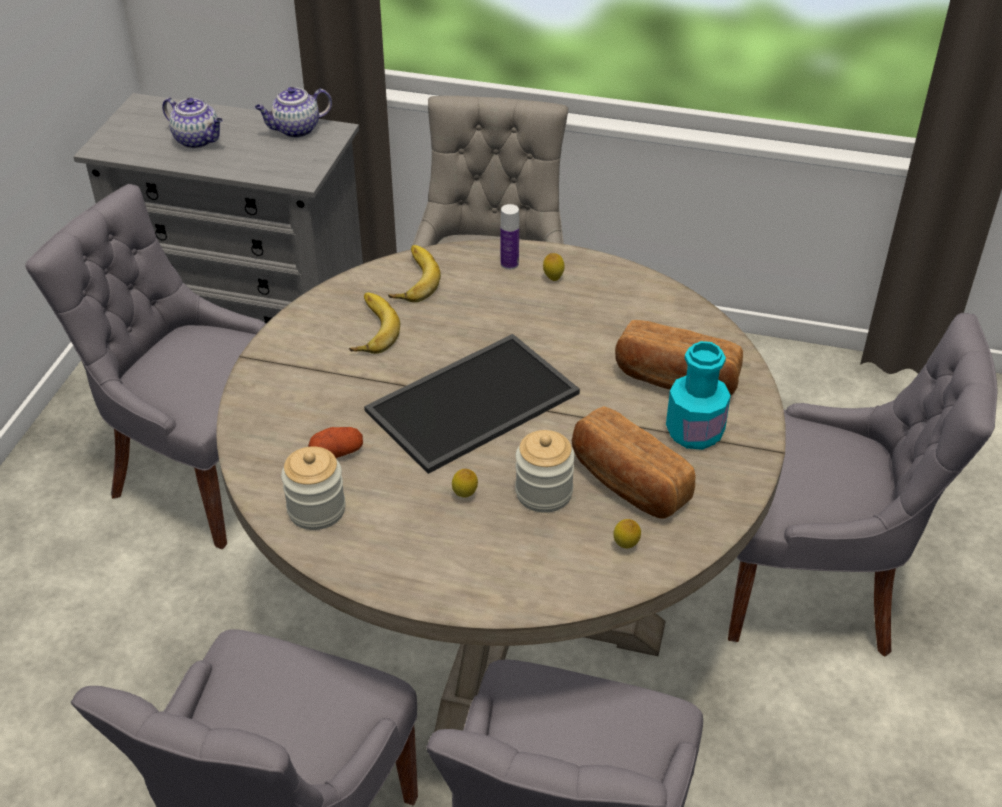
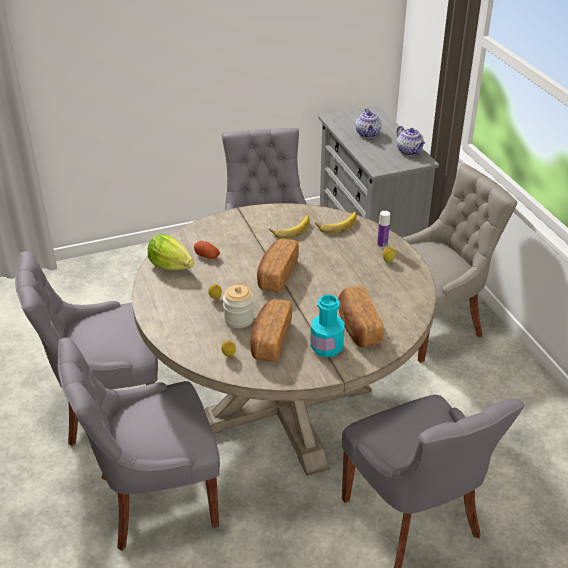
camera: 55 degrees right, 5 degrees down
(295, 130) = (410, 151): teapot -> teapot turned 150 degrees counterclockwise
(316, 509) = (170, 265): jar -> lettuce
(472, 399) = (276, 275): tray -> bread

